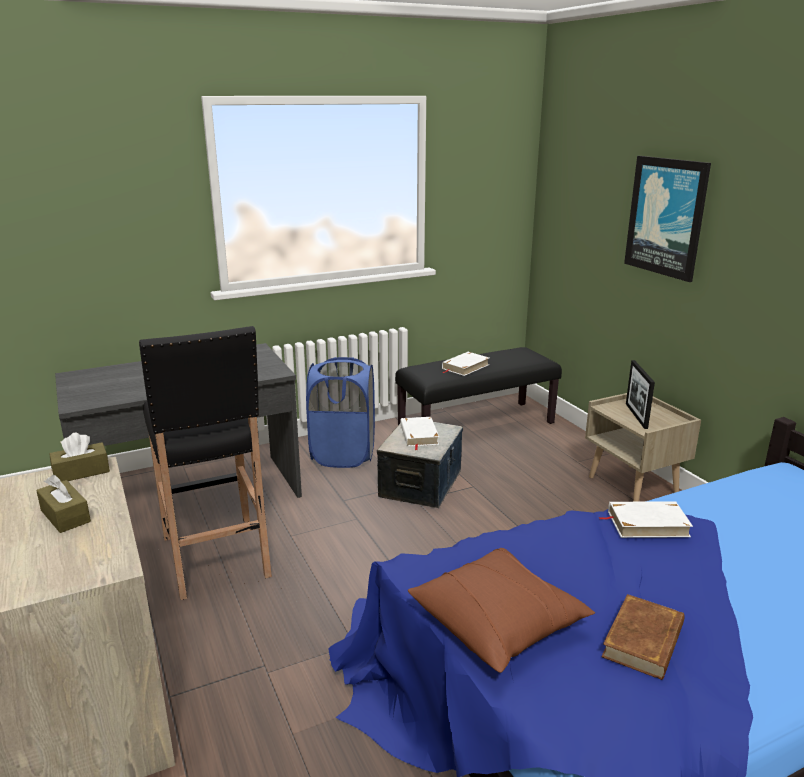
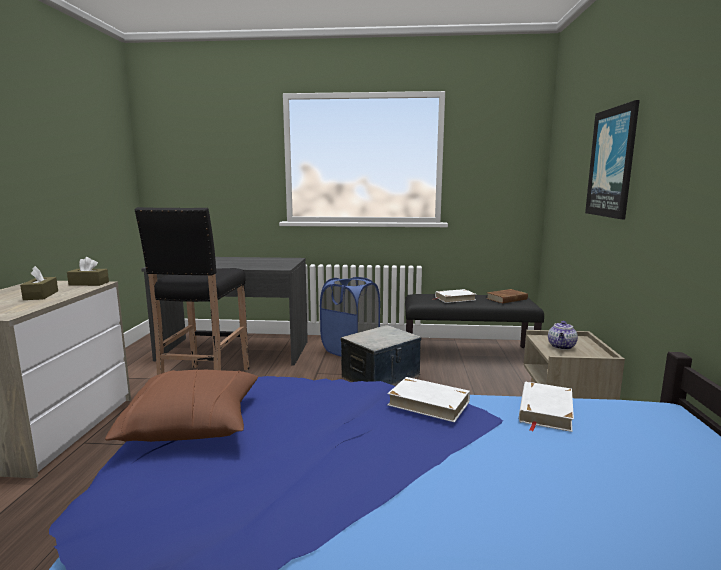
camera: 30 degrees right, 10 degrees down
(418, 435) = (380, 335): white book -> white book (545, 410)
(636, 416) = (561, 347): picture frame -> teapot
(644, 641) = (275, 474): brown book -> brown book (507, 299)

